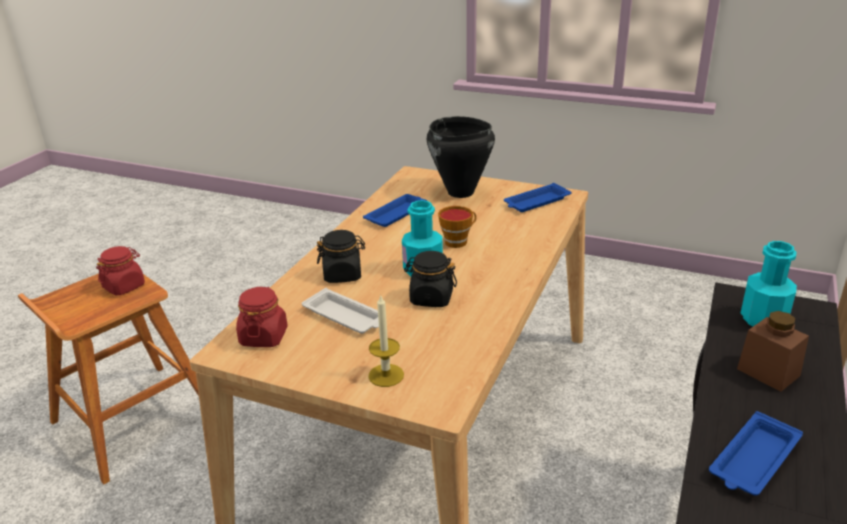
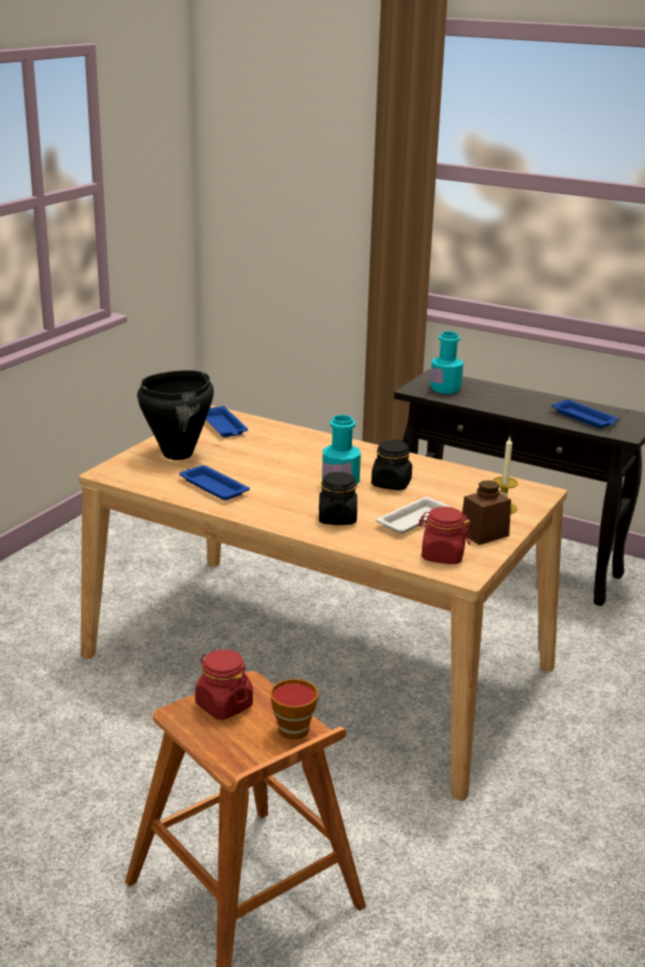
camera: 85 degrees left, 5 degrees down
(458, 241) = (289, 465): cup -> cup (291, 727)
(768, 372) = (504, 399): brown jar -> brown jar (484, 534)

